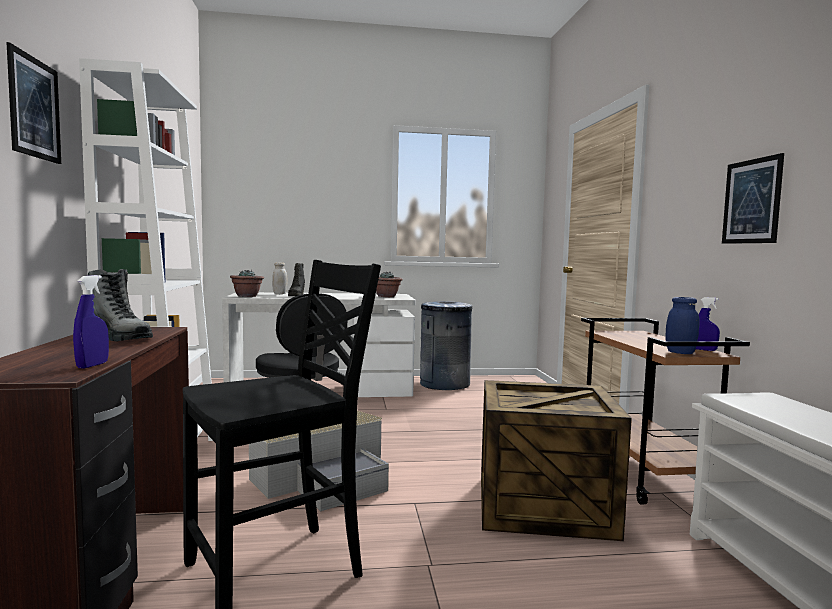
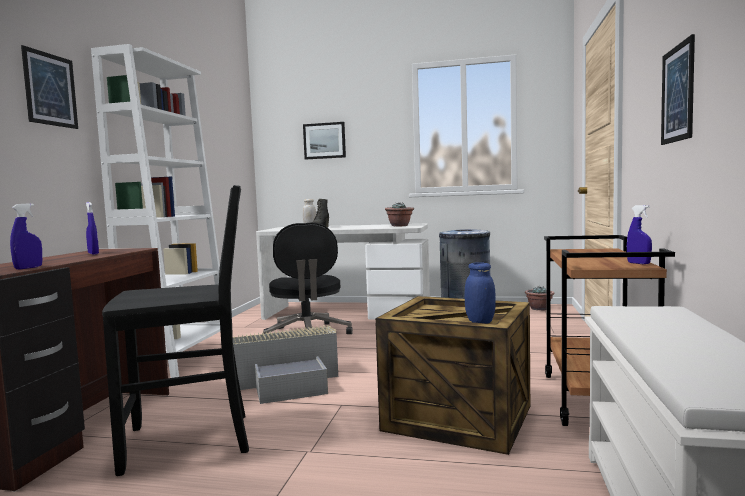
camera: 20 degrees right, 0 degrees up
(119, 337) = (93, 253): boot -> blue spray bottle
(247, 296) = (277, 229): potted plant -> potted plant (539, 309)
(291, 197) = (324, 140): none -> picture
(680, 352) = (600, 266): blue jar -> blue jar (480, 321)

